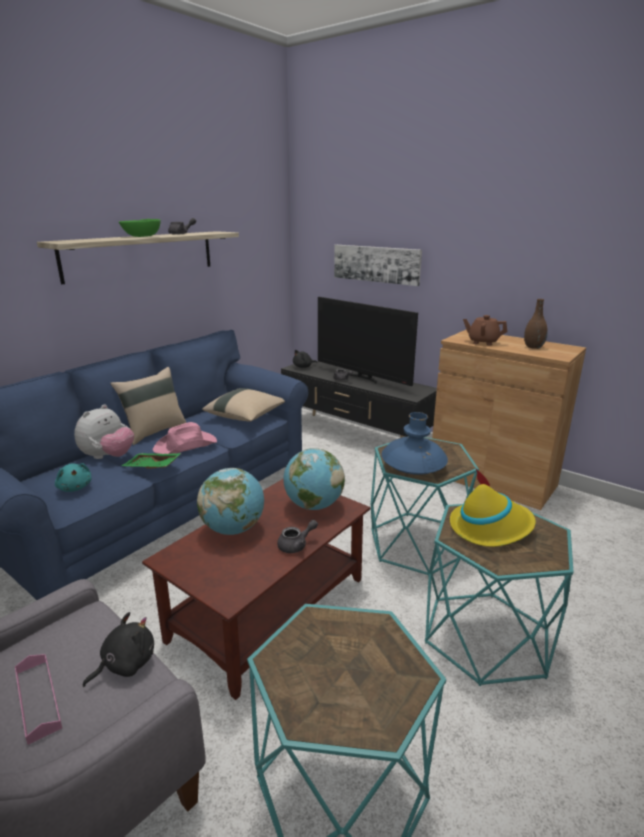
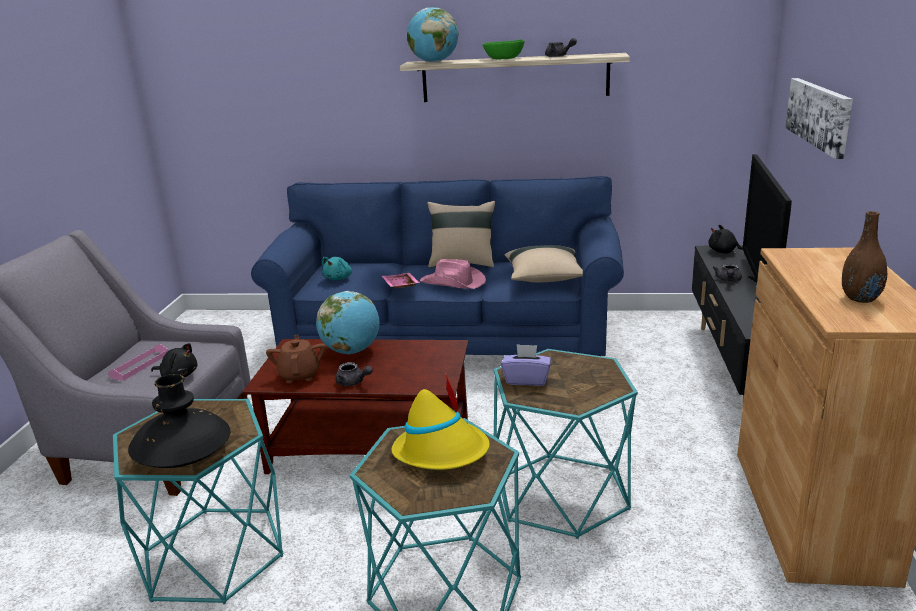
camera: 60 degrees right, 0 degrees up
(108, 457) = (400, 269): plush toy -> none
(152, 467) = (399, 286): green tray -> pink tray
(313, 505) = (424, 368): globe -> globe (434, 62)
(392, 679) = (184, 455): none -> black vase
(413, 467) = (526, 380): blue vase -> purple tissue box
(482, 342) = (807, 268): brown teapot -> brown teapot (300, 375)

